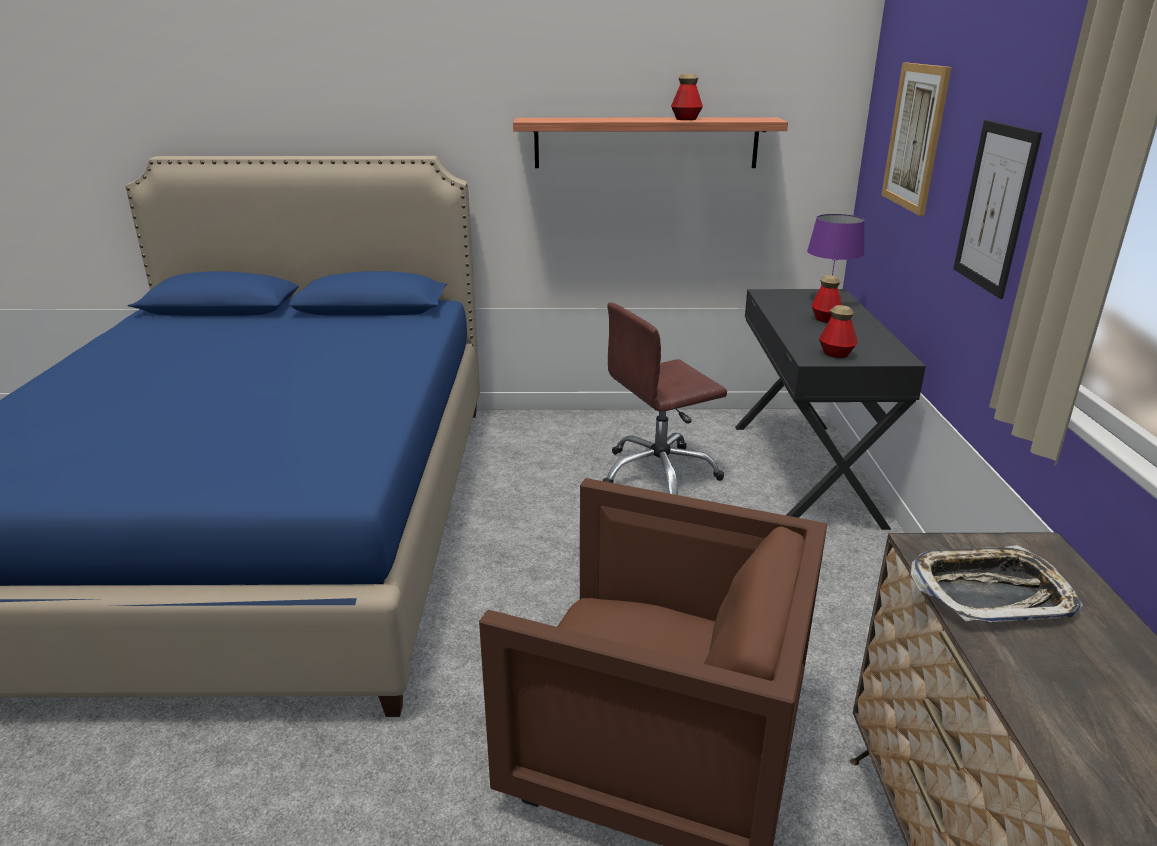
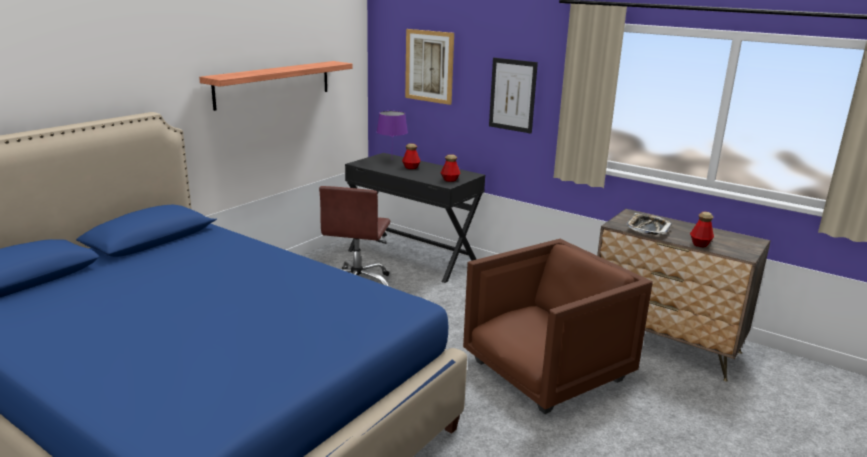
camera: 55 degrees left, 5 degrees down
(686, 119) = (301, 67): bottle -> bottle (700, 244)

